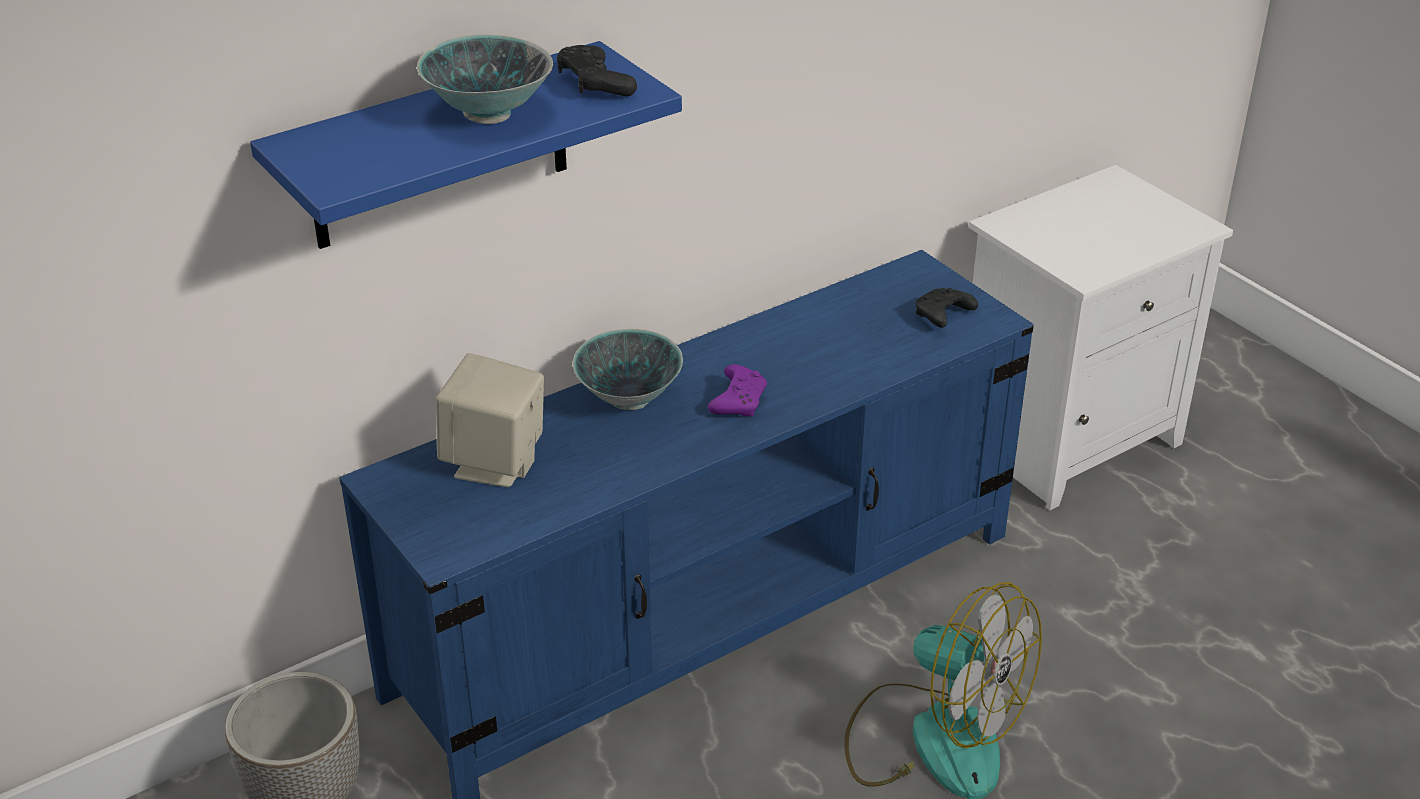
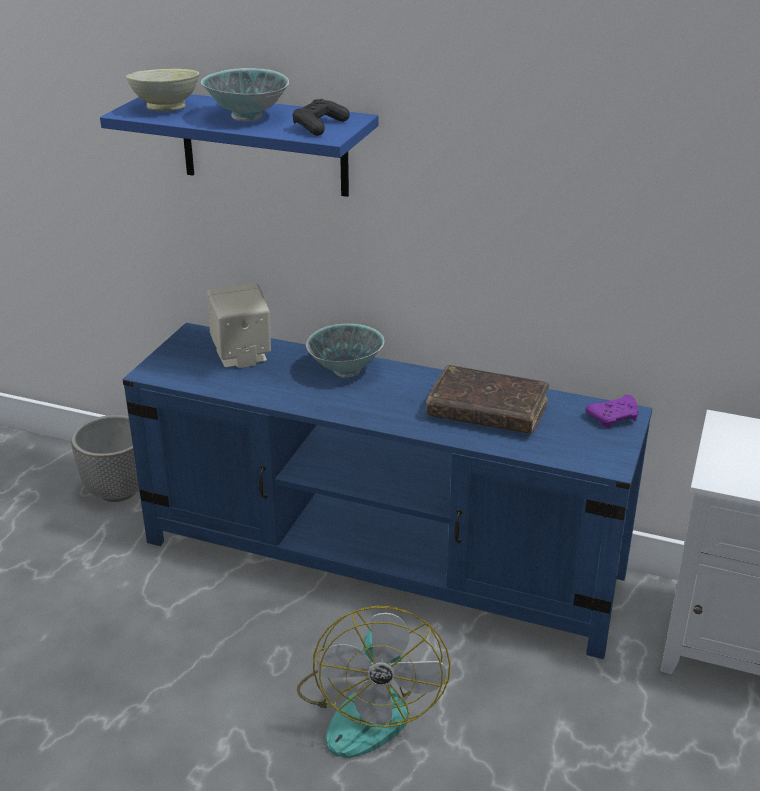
camera: 55 degrees right, 5 degrees down
(361, 153) = (167, 108): none -> beige bowl
(738, 401) = (388, 404): purple game controller -> purple game controller (614, 418)
(824, 344) = (487, 411): none -> brown book
(942, 316) = (582, 442): black game controller -> none

